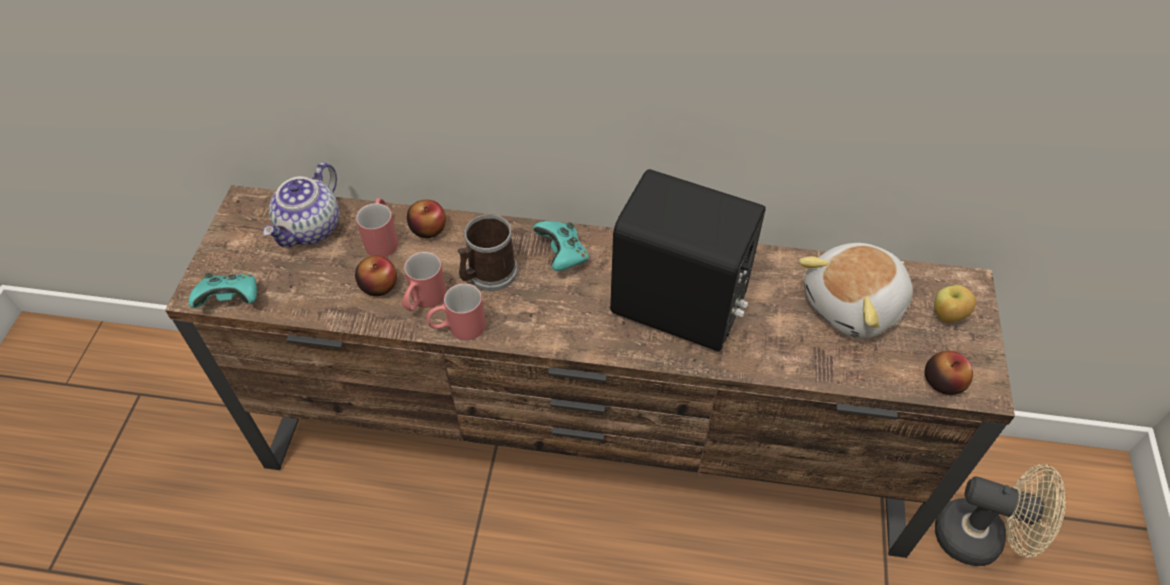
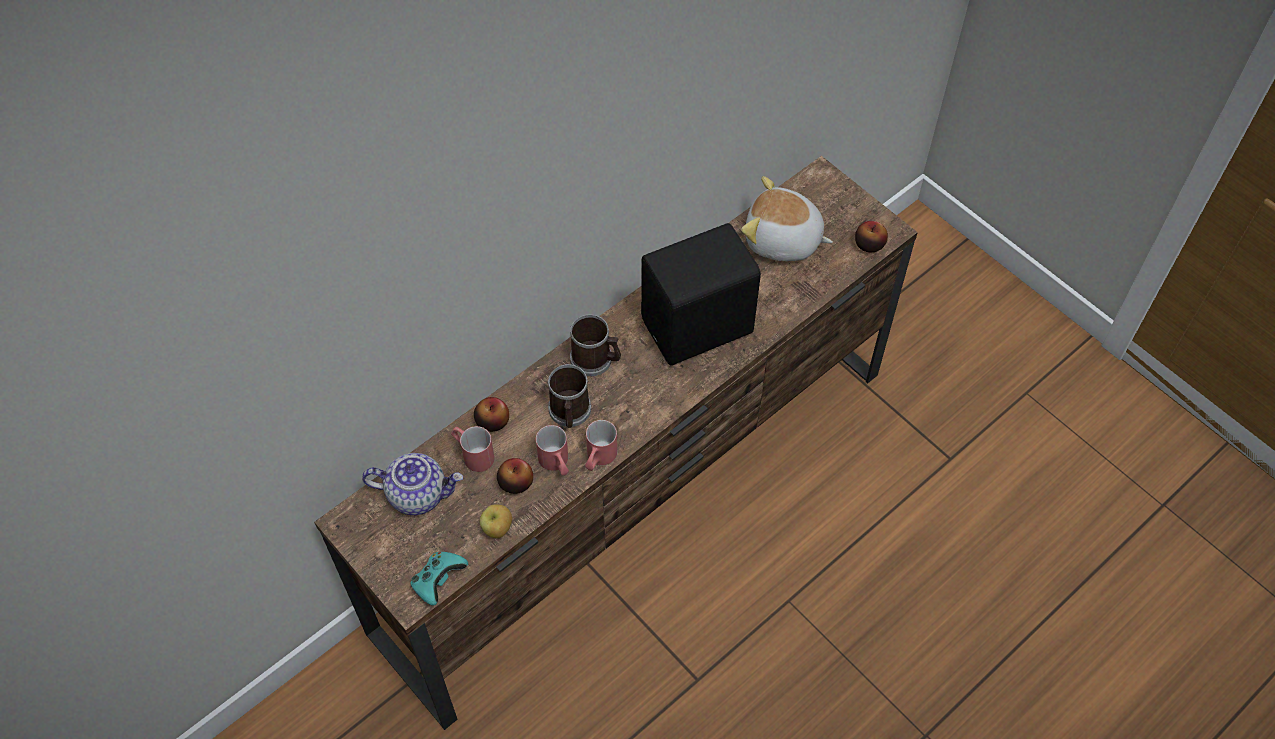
camera: 50 degrees left, 5 degrees up
(311, 229) = (418, 493): teapot -> teapot turned 60 degrees counterclockwise
(562, 255) = (595, 360): turquoise game controller -> mug
(855, 305) = (782, 240): plush toy -> plush toy turned 105 degrees clockwise
(947, 316) = (831, 204): apple -> apple (497, 529)
(980, 538) = (900, 325): beige fan -> none

